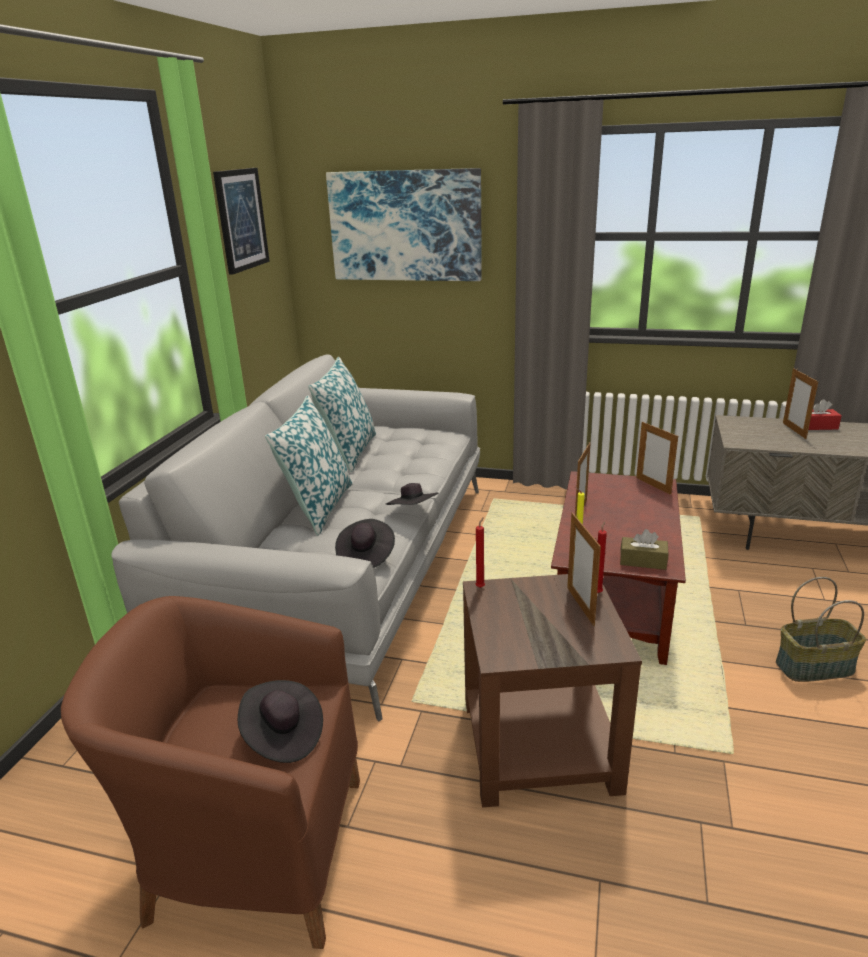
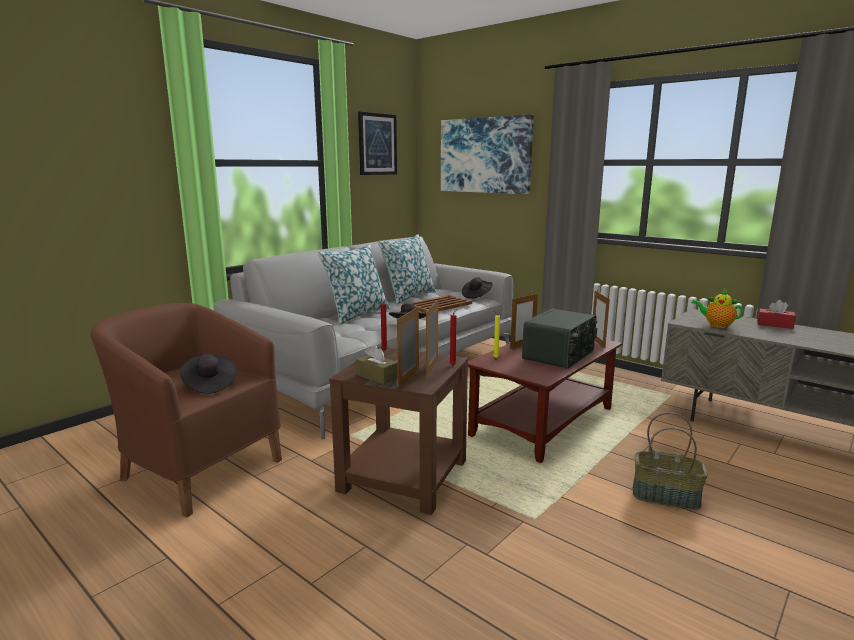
camera: 25 degrees right, 10 degrees down
(365, 557) = (352, 336): black hat -> black hat (476, 296)
(410, 463) = (438, 305): none -> brown tray
(639, 520) = (560, 355): none -> radio
(643, 561) = (530, 372): brown tissue box -> brown tissue box (377, 377)
(771, 440) = (716, 325): none -> teapot
(794, 430) = (748, 324): picture frame -> picture frame (408, 378)

